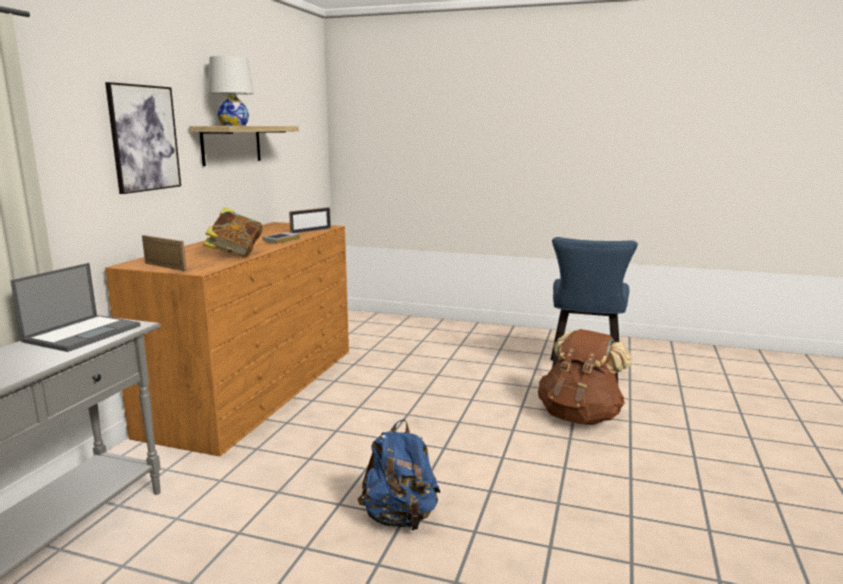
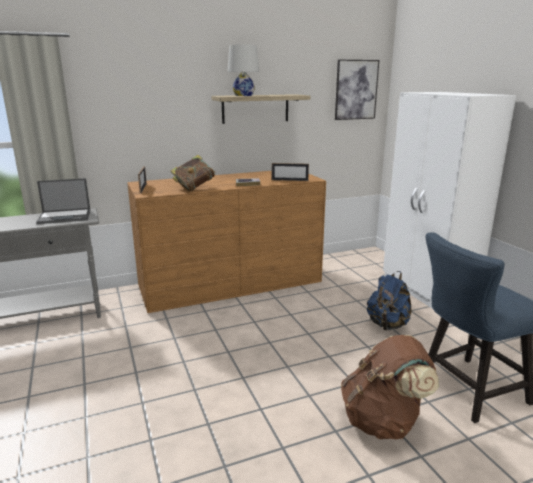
camera: 50 degrees right, 5 degrees up
(144, 138) = (167, 104): picture -> picture (356, 90)
(400, 518) = (140, 401): blue backpack -> blue backpack (387, 325)
(445, 328) = (427, 291): none -> white wardrobe

